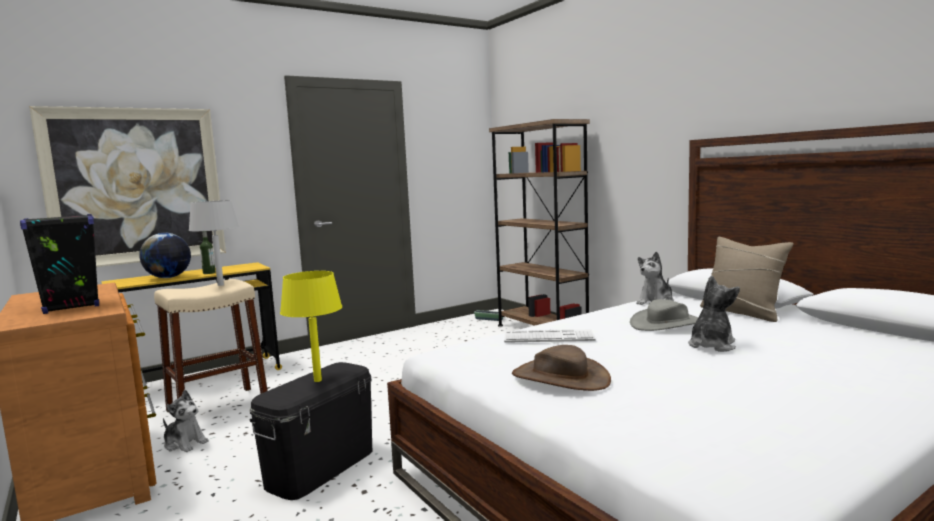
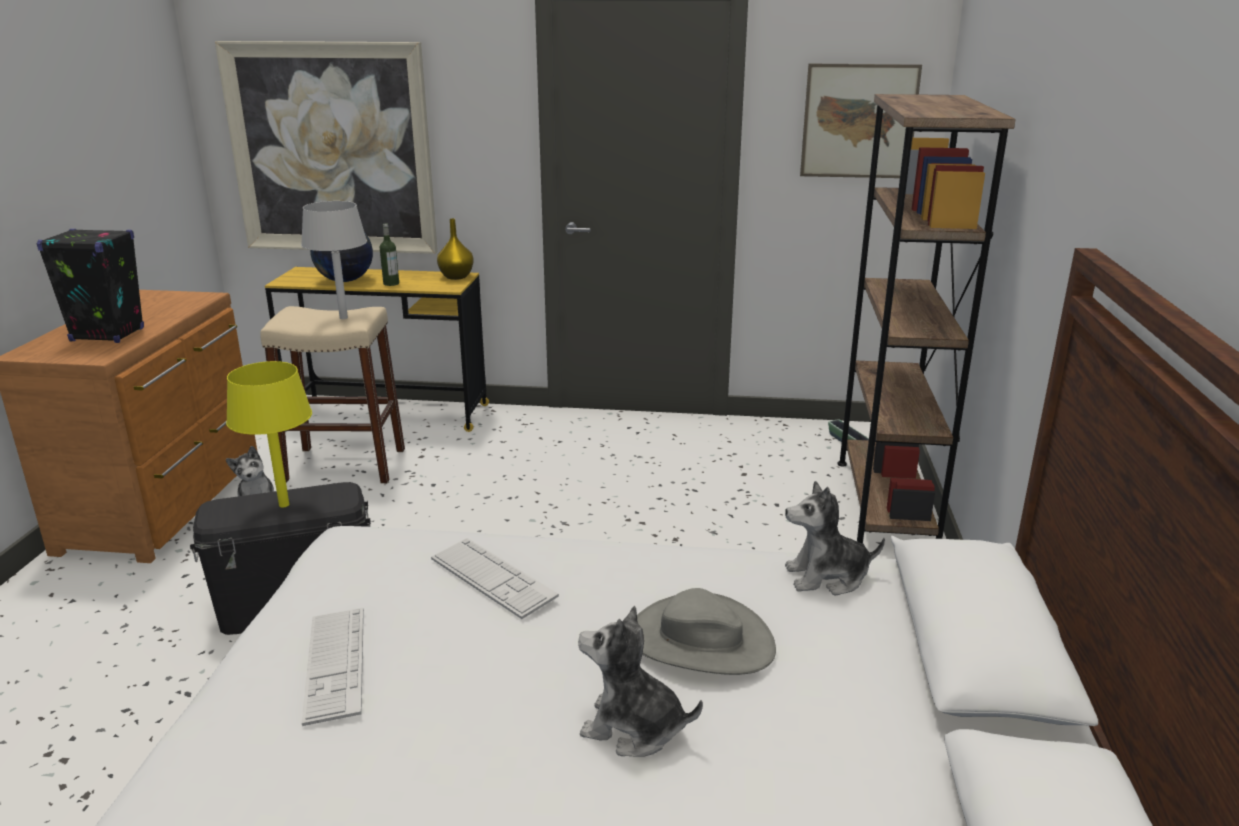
camera: 40 degrees right, 15 degrees up
(248, 265) = (457, 277): none -> yellow vase
(458, 151) = (859, 121): none -> picture
(560, 377) = (335, 664): brown hat -> keyboard
(711, 345) = (633, 728): plush toy -> plush toy turned 150 degrees counterclockwise
(742, 312) = (897, 684): beige pillow -> none

